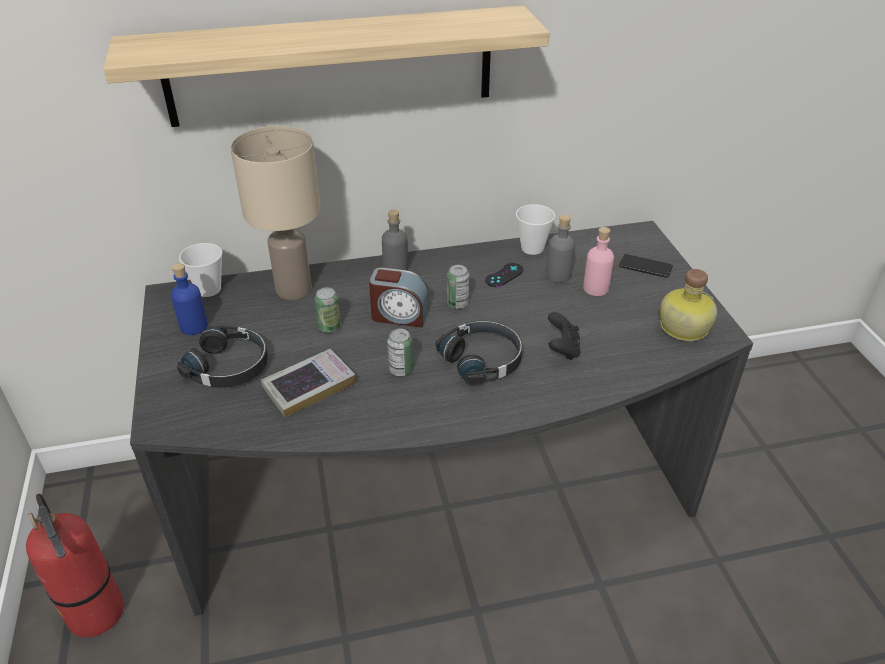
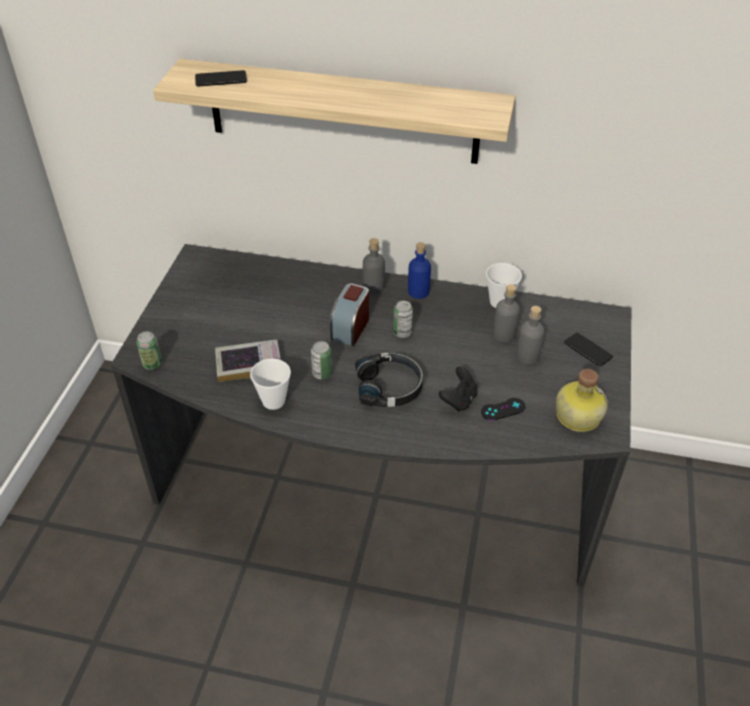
camera: 25 degrees right, 5 degrees up
(97, 613) = (92, 475): fire extinguisher -> none
(185, 45) = (221, 79): none -> phone
(194, 326) = (198, 288): blue bottle -> blue bottle (418, 291)
(208, 289) = (225, 261): cup -> cup (273, 401)
(229, 366) = (204, 329): black headphones -> none
(294, 289) = (286, 280): beige table lamp -> none
(329, 327) = (292, 321): can -> can (152, 364)
(399, 315) = (350, 328): alarm clock -> alarm clock turned 75 degrees clockwise
(504, 275) = (458, 319): black game controller -> black game controller (503, 409)
(595, 288) = (527, 356): pink bottle -> grey bottle

